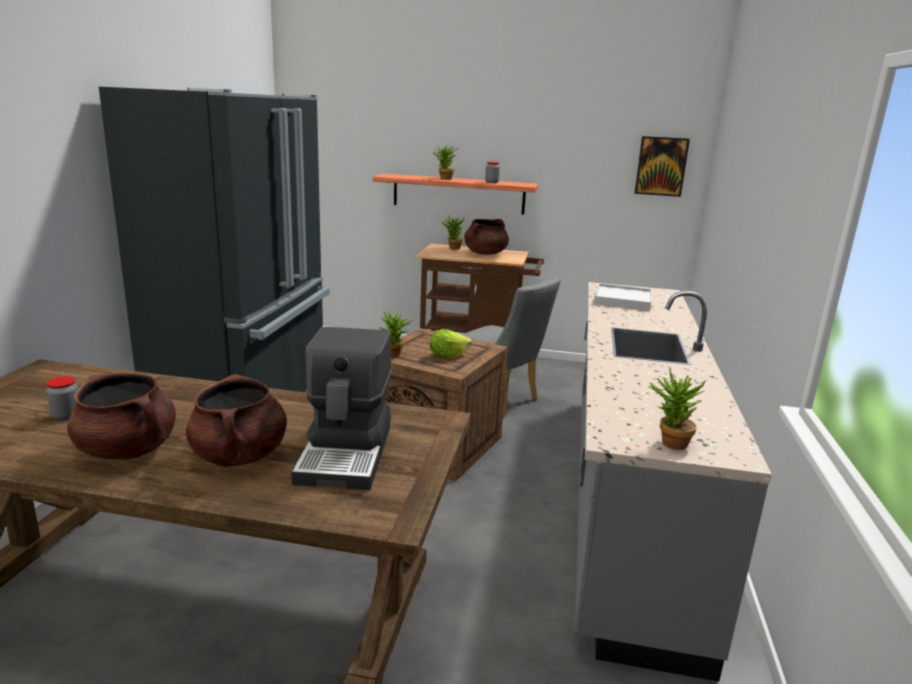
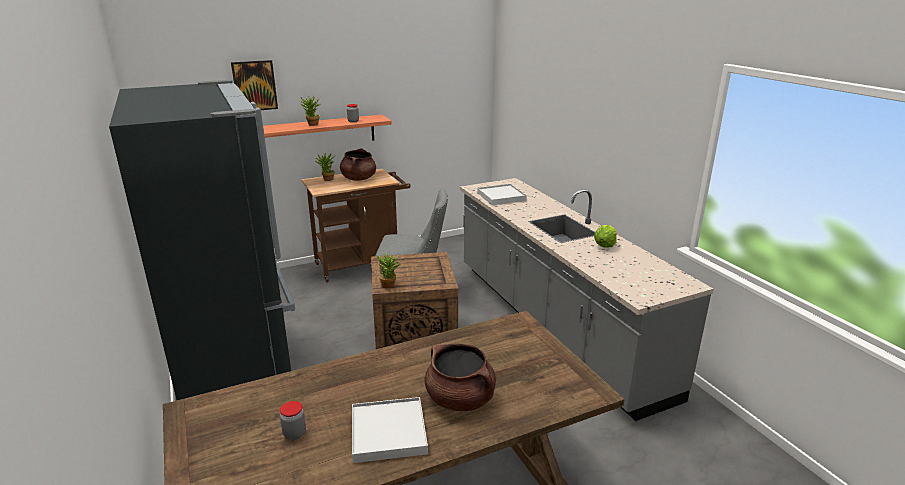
camera: 35 degrees left, 5 degrees up
(128, 450) = (388, 432): brown cooking pot -> white tray
(347, 453) = (511, 367): coffee machine -> none
(447, 356) = (424, 273): lettuce -> lettuce (604, 245)
(661, 166) = (465, 88): picture -> picture (254, 86)
(669, 443) = (661, 289): potted plant -> none

